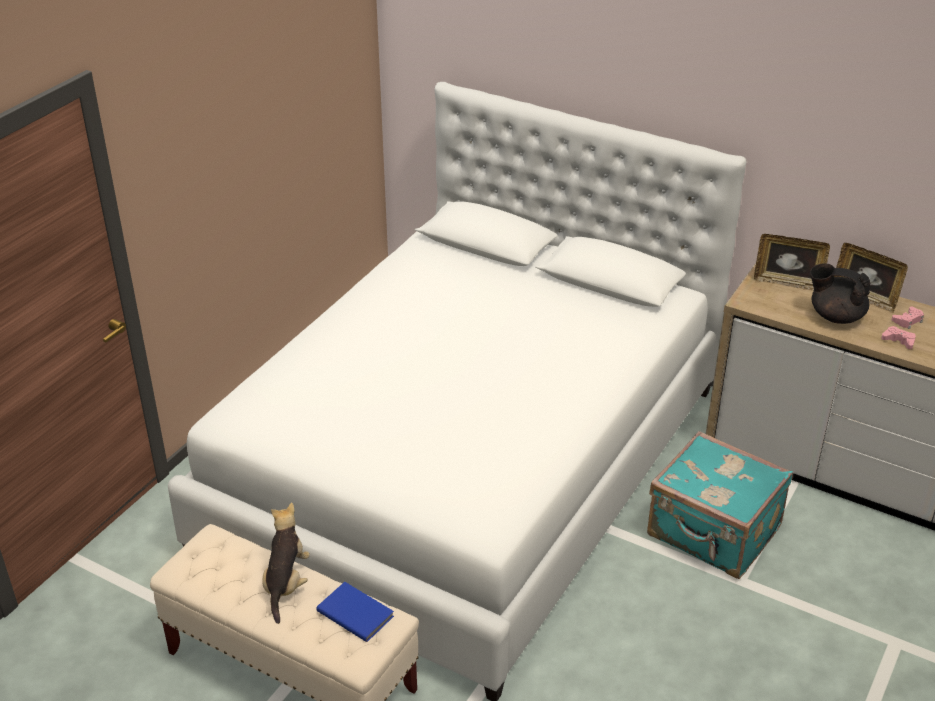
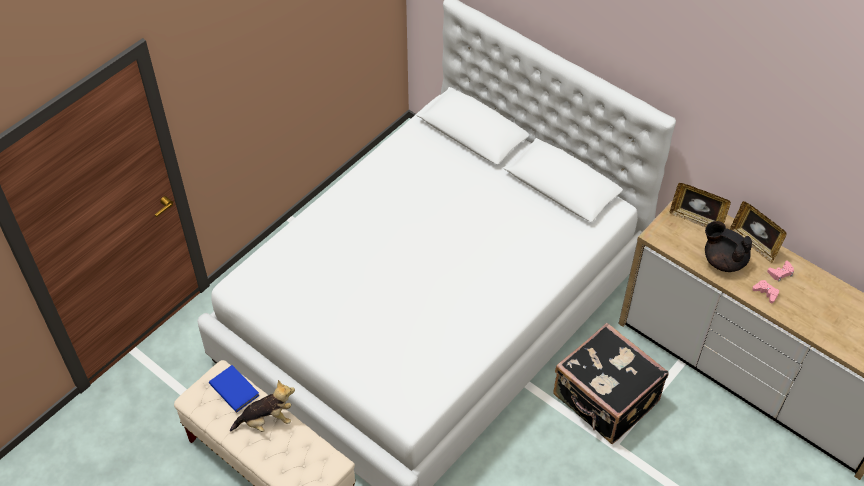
camera: 10 degrees right, 15 degrees up
(286, 583) = (267, 421): plush toy -> plush toy turned 60 degrees clockwise
(355, 612) = (310, 453): blue book -> blue book (235, 388)
(713, 533) = (604, 400): turquoise suitcase -> black suitcase

